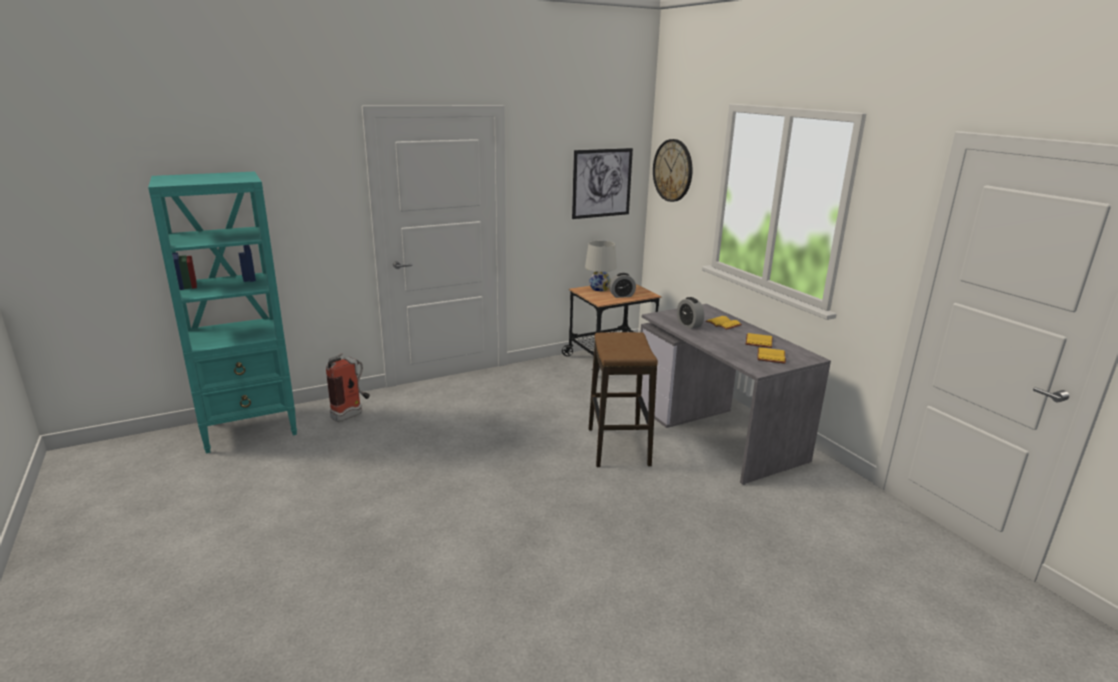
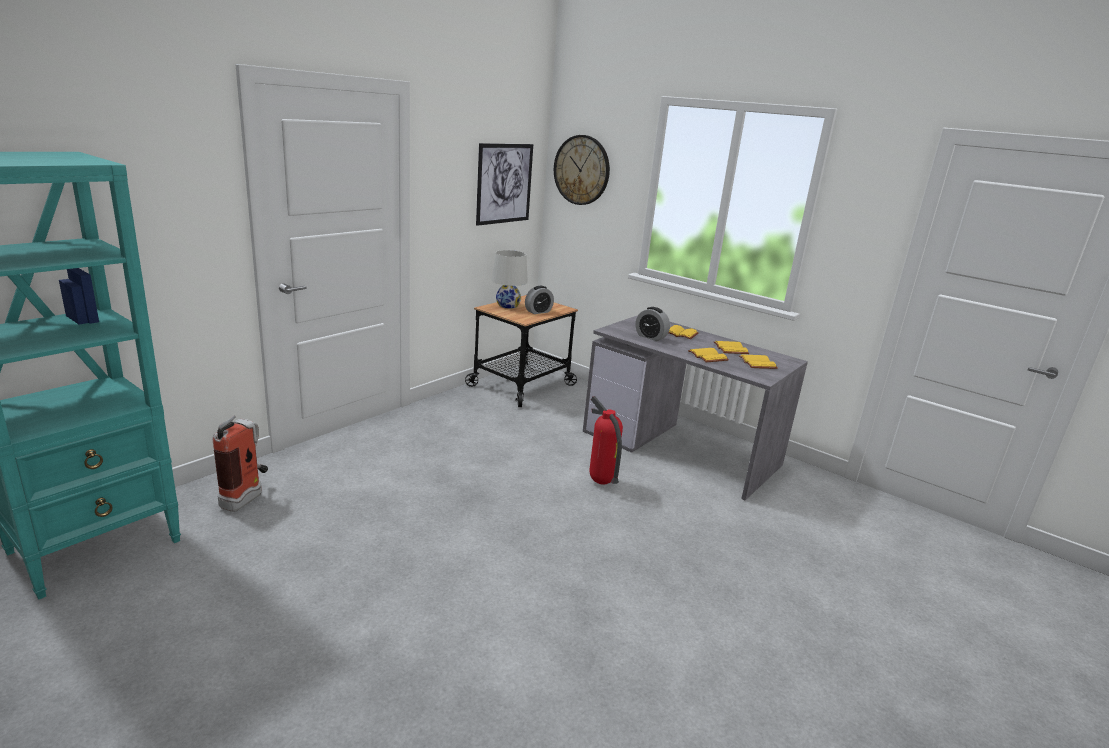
camera: 25 degrees left, 0 degrees up
(618, 447) = (600, 482): stool -> fire extinguisher
(724, 346) = (706, 356): none -> yellow book

